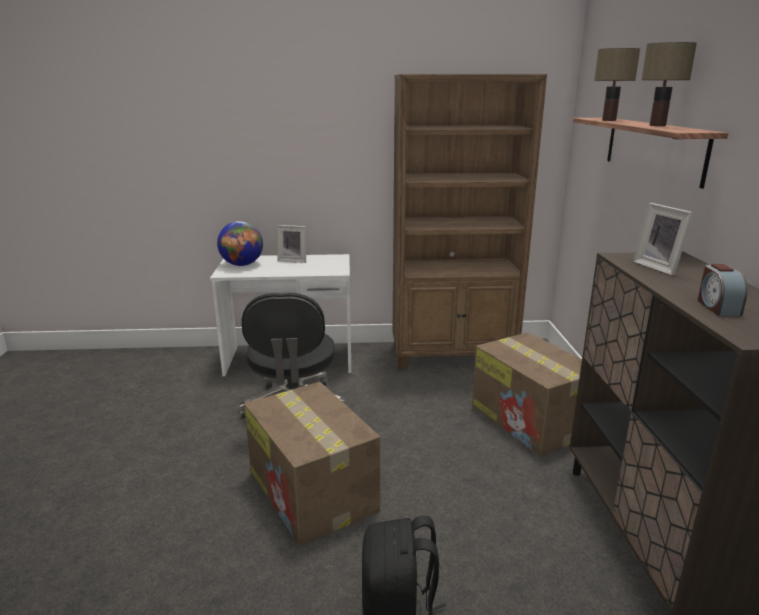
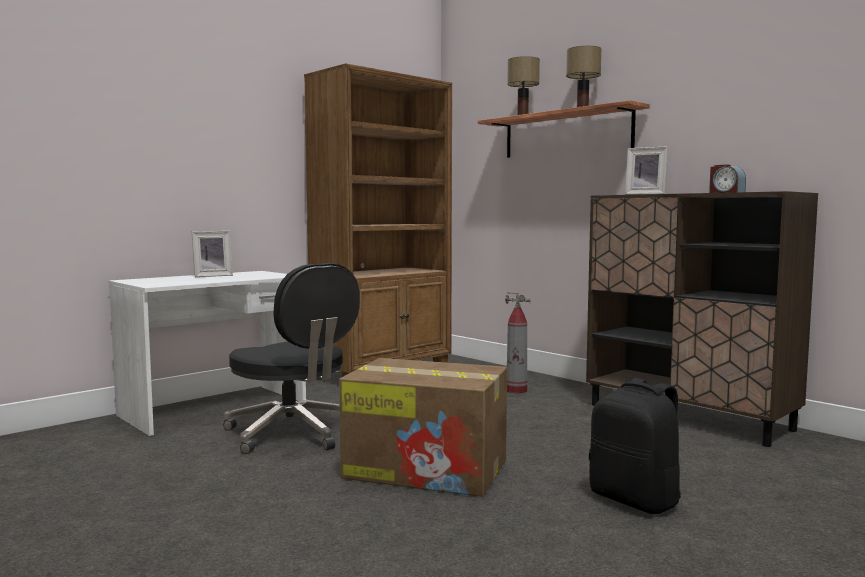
camera: 40 degrees left, 15 degrees down
(242, 265) = (157, 281): globe -> none
(531, 420) = (516, 390): cardboard box -> fire extinguisher

